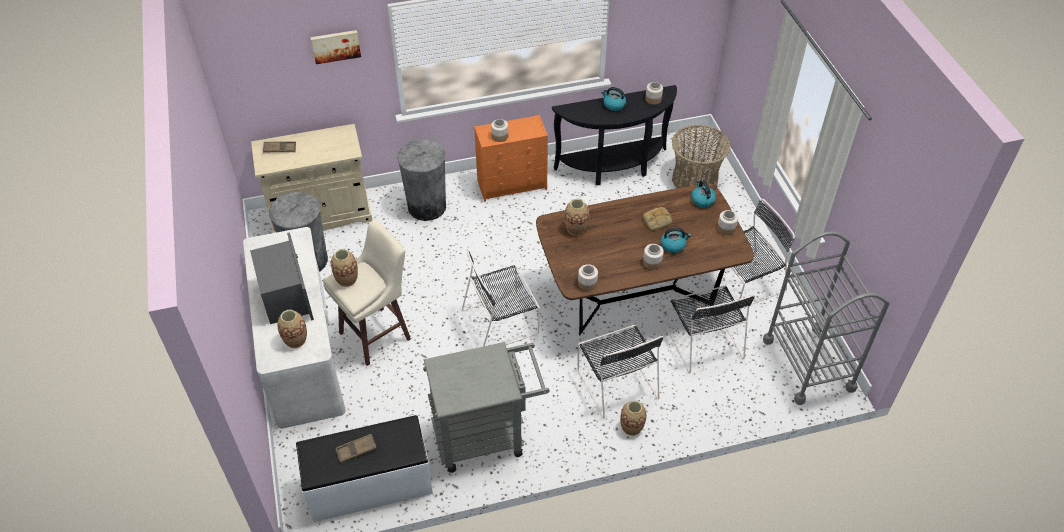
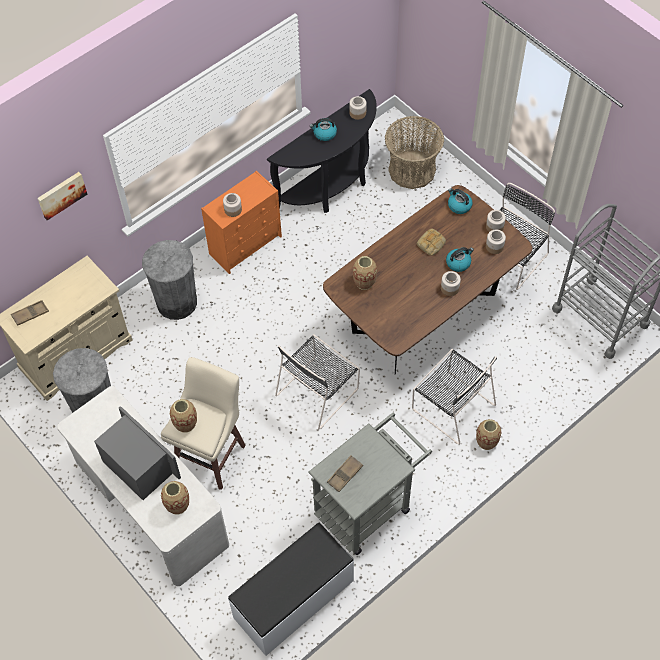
camera: 25 degrees left, 10 degrees up
(356, 450) = (287, 578): brown tray -> brown tray (345, 475)
(587, 283) = (405, 333): jar -> jar (494, 246)
(703, 340) = (503, 332): black chair -> none

